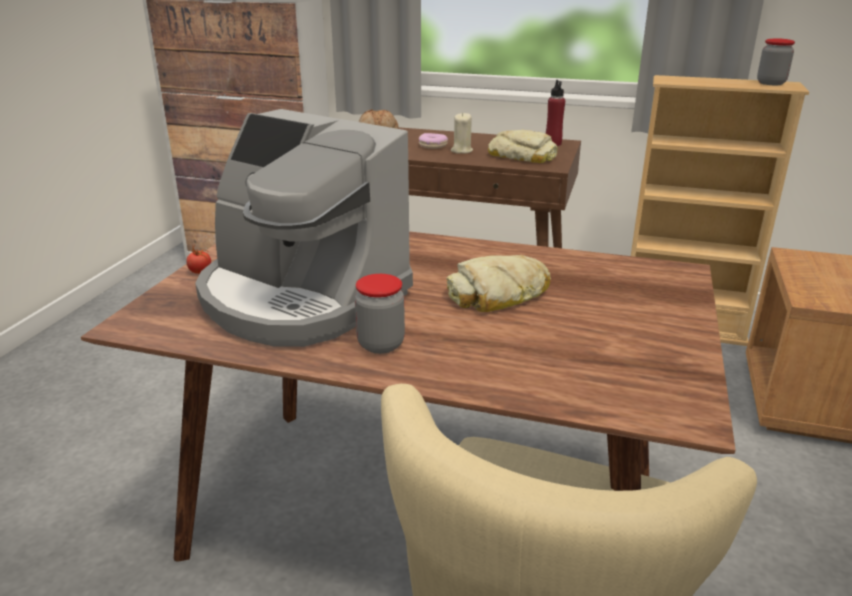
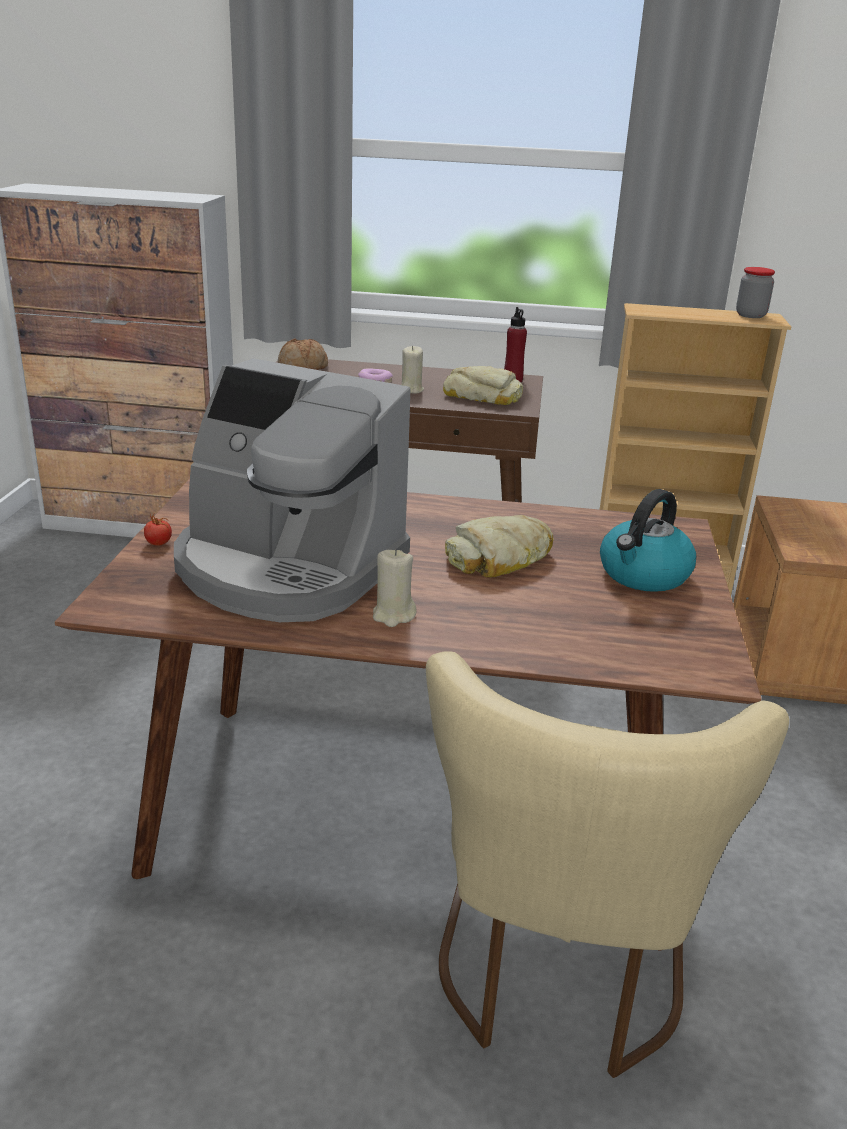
camera: 10 degrees left, 0 degrees up
(381, 344) = (393, 615): jar -> beige candle
(634, 315) = (643, 575): none -> kettle

